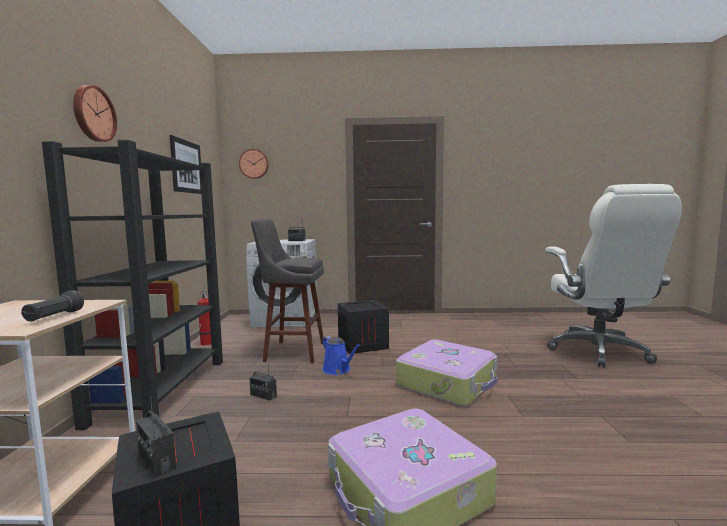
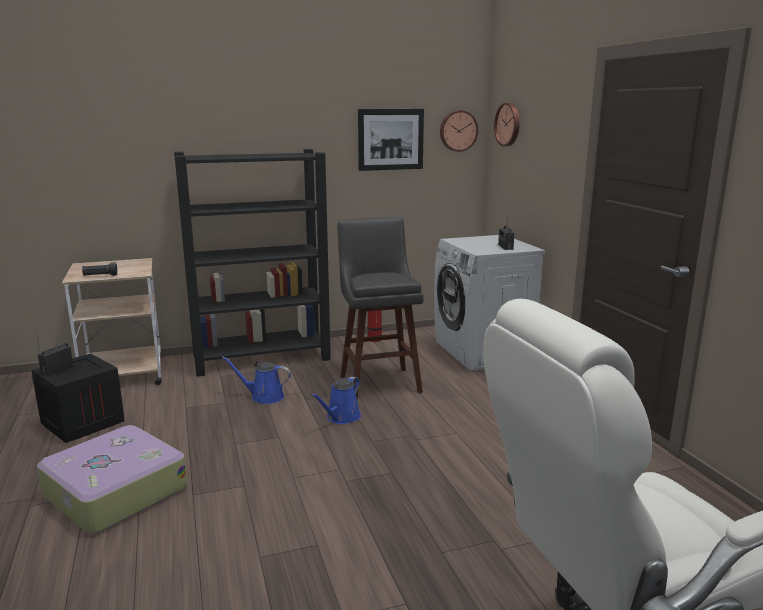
camera: 70 degrees right, 10 degrees up
(93, 114) = (237, 116): wall clock -> wall clock (458, 131)
(263, 395) = (264, 397): radio -> blue watering can
(363, 344) = (435, 417): crate -> none
(448, 383) = (336, 493): suitcase -> none

